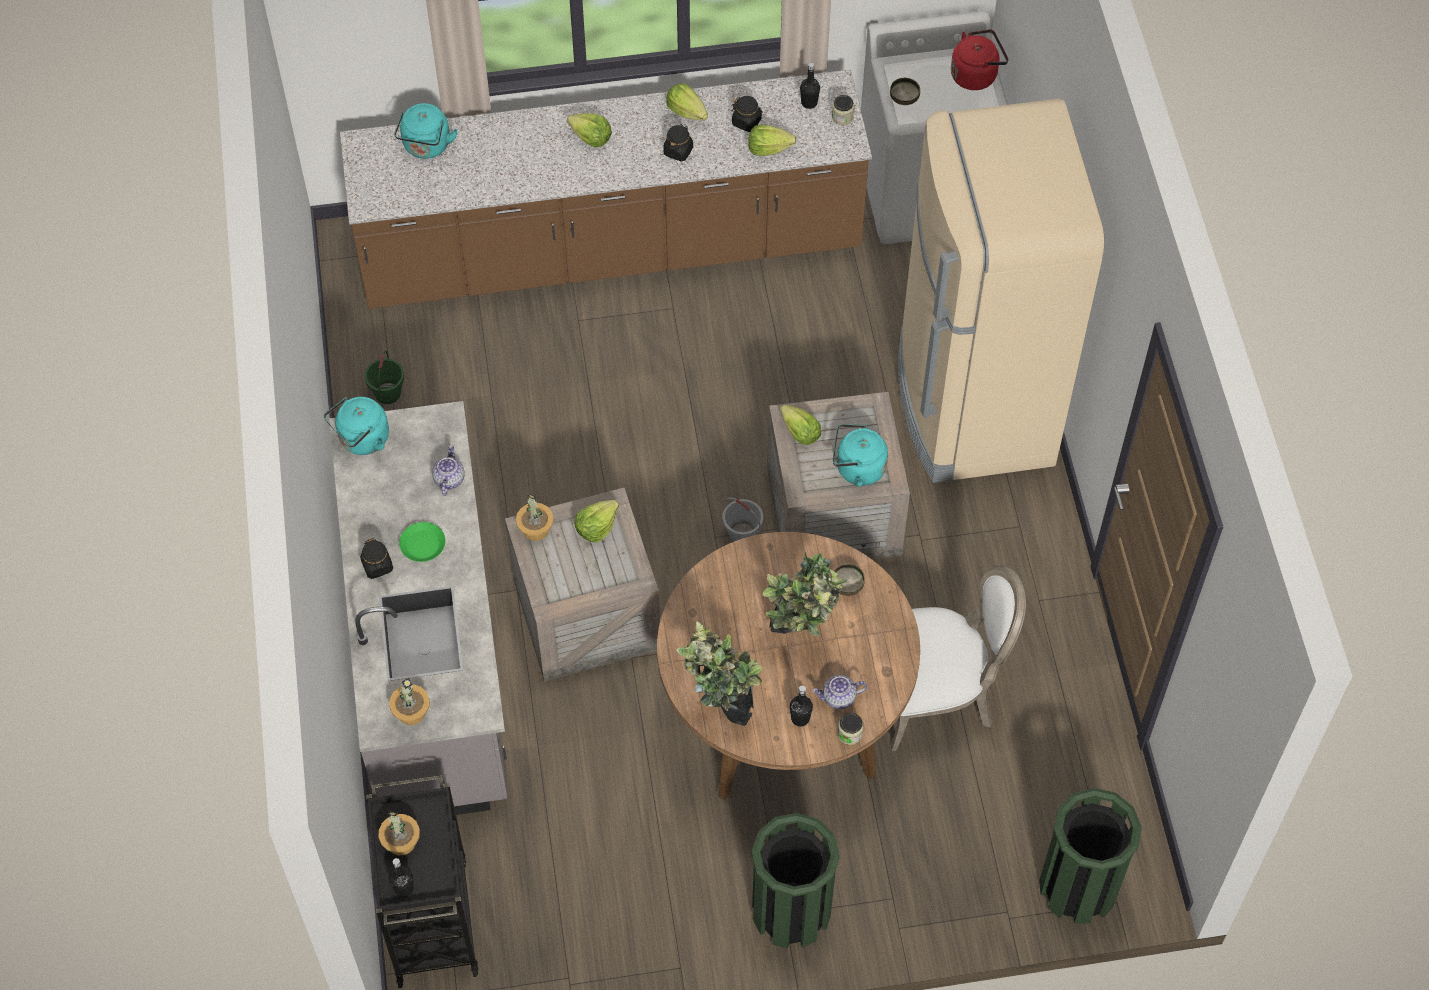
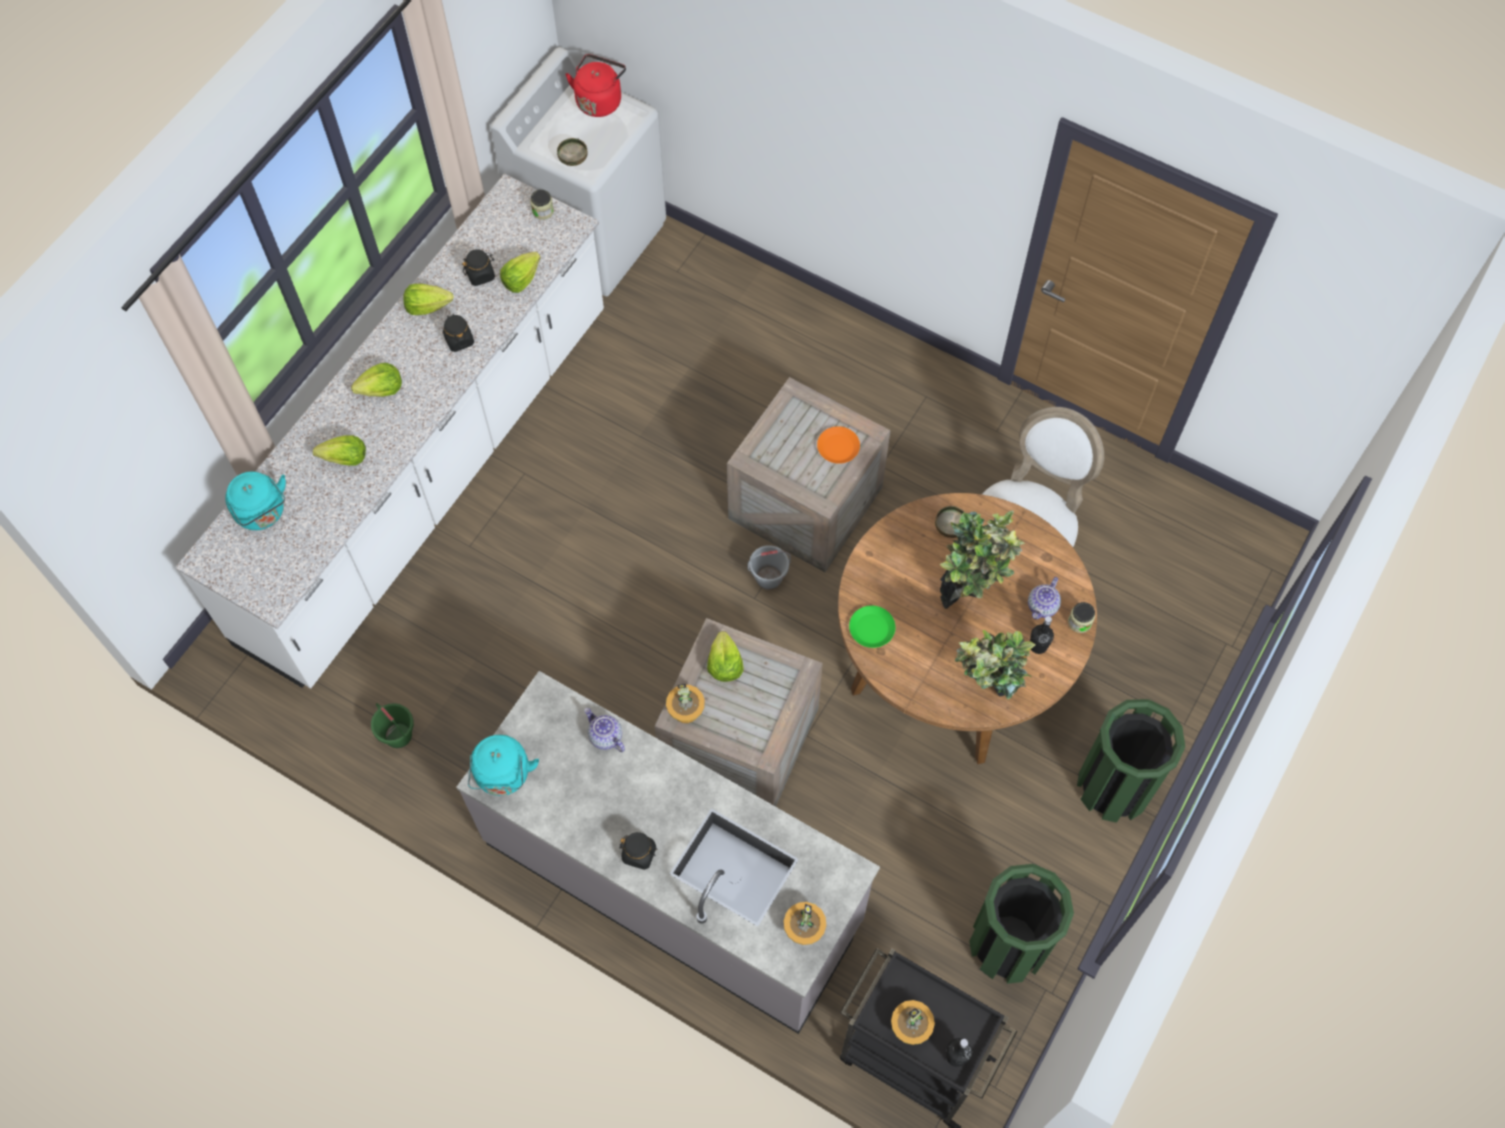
camera: 50 degrees left, 5 degrees up
(422, 544) = (650, 802): green plate -> green plate (871, 628)
(611, 251) = (429, 476): brown counter -> white counter
(800, 433) = (770, 461): lettuce -> lettuce (345, 459)
(809, 103) = (507, 222): black bottle -> none
(857, 468) = (837, 447): turquoise kettle -> orange plate
(972, 406) = (801, 348): beige fridge -> none
(1078, 887) = (1242, 584): green trash can -> green trash can (1008, 944)

